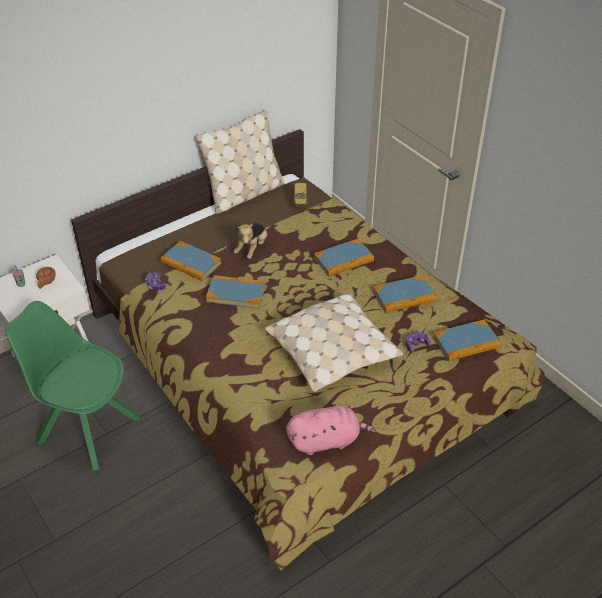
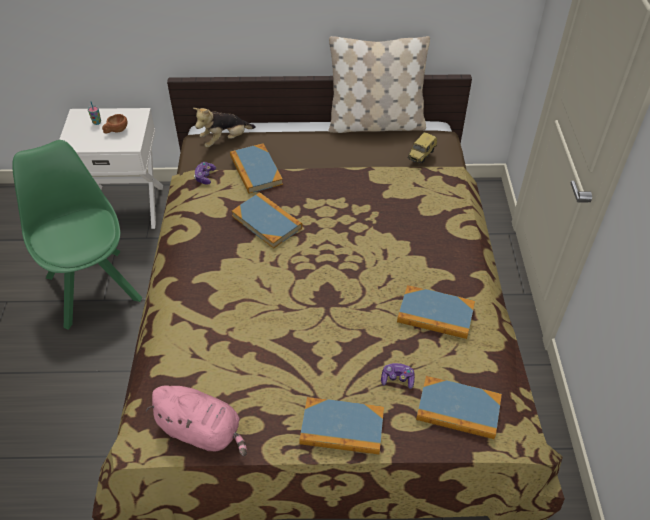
camera: 35 degrees right, 5 degrees up
(252, 248) = (326, 183): plush toy -> plush toy (225, 140)
(333, 352) = (301, 336): beige pillow -> none
(343, 260) = (407, 239): book -> book (342, 428)

